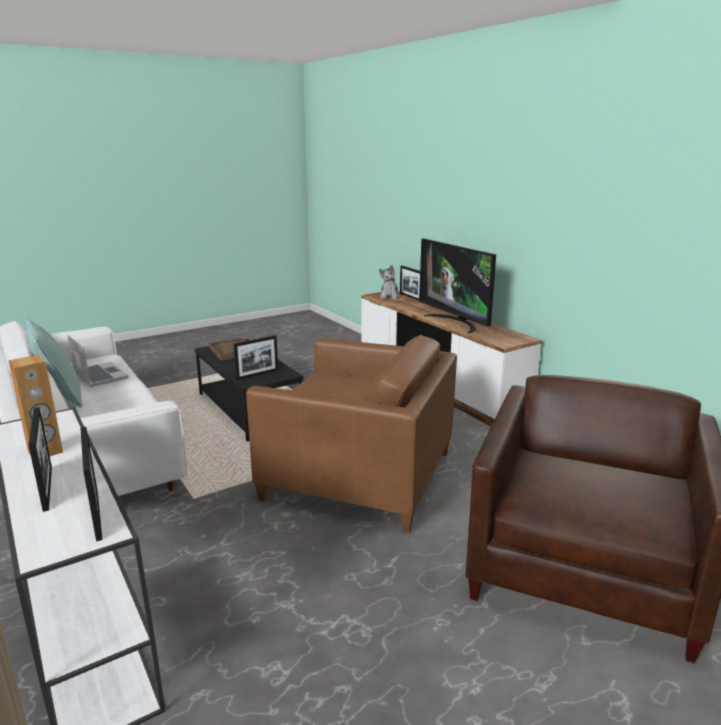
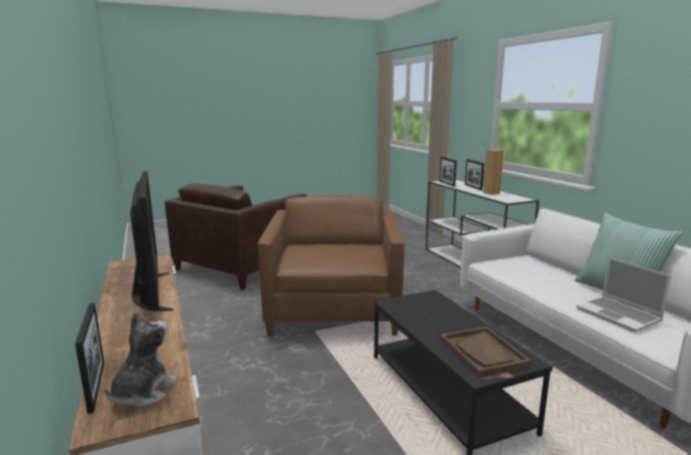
camera: 170 degrees left, 5 degrees down
(257, 374) = (426, 306): picture frame -> none
(358, 475) = (334, 308): brown armchair -> brown armchair turned 60 degrees clockwise

